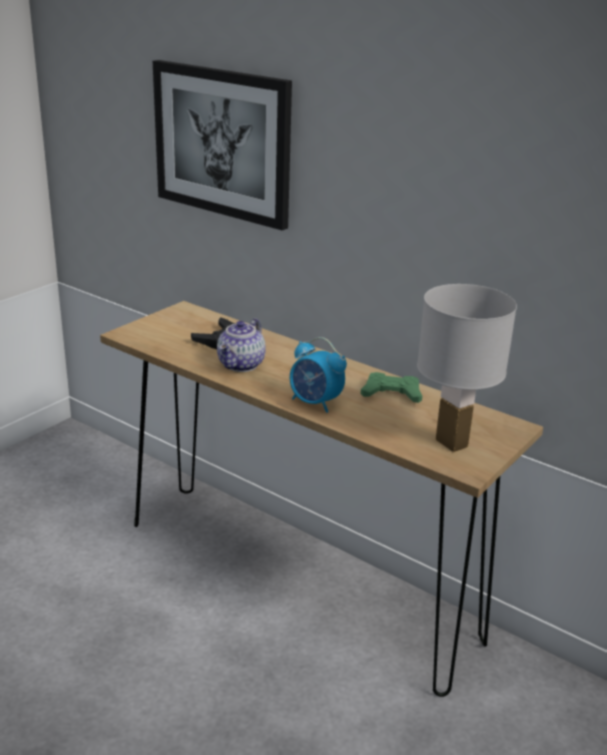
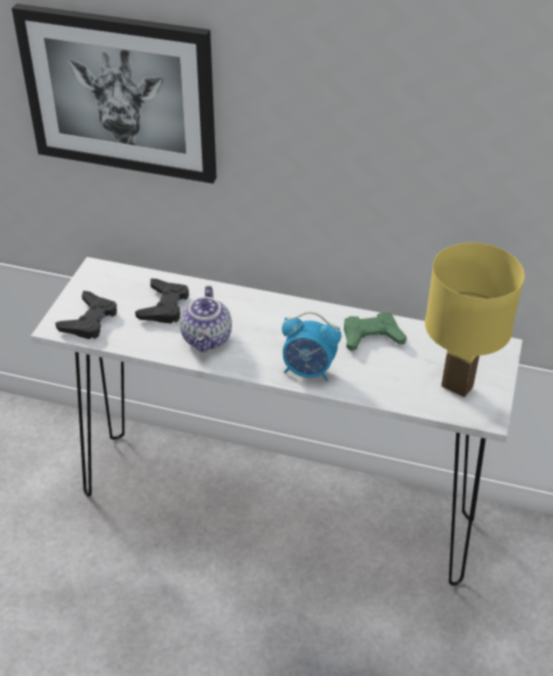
camera: 20 degrees left, 15 degrees up
(153, 335) = (89, 320): none -> black game controller
(296, 579) = (275, 505): brown console table -> white console table
(452, 443) = (458, 386): white table lamp -> yellow table lamp

